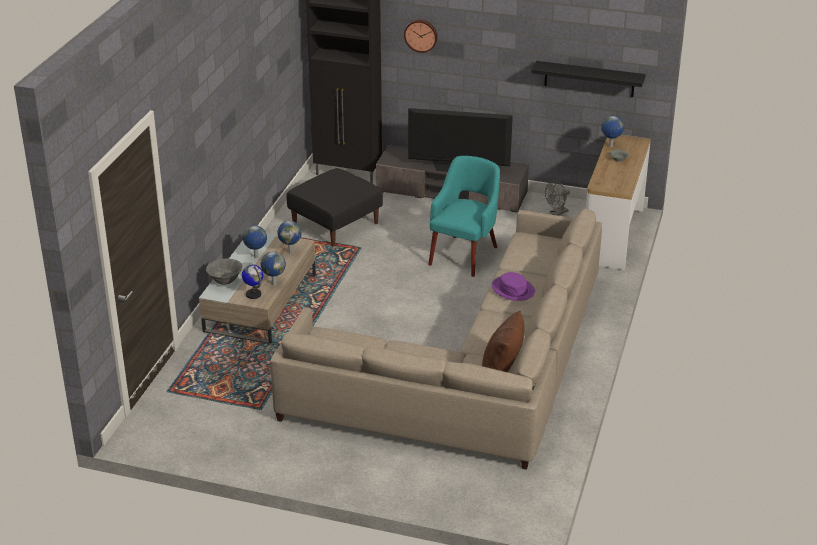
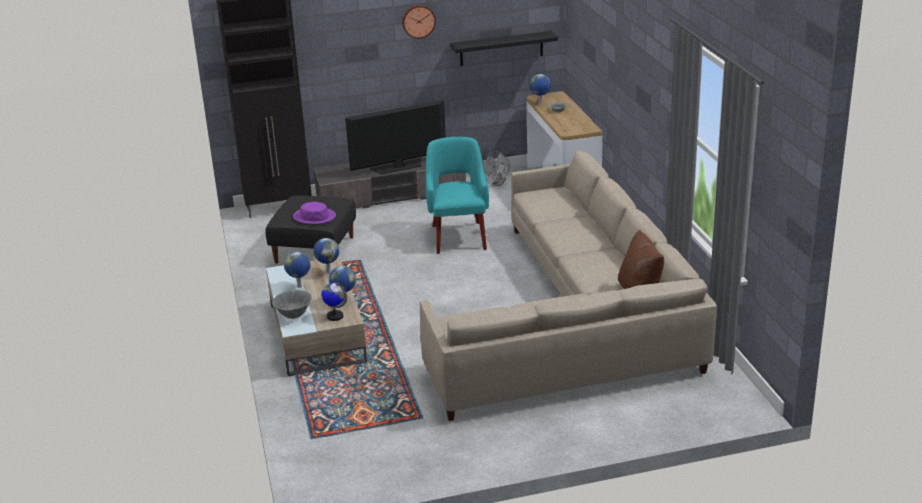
camera: 30 degrees left, 5 degrees down
(421, 35) = (334, 45): wall clock -> wall clock (418, 21)
(513, 289) = (570, 233): purple hat -> purple hat (314, 216)

